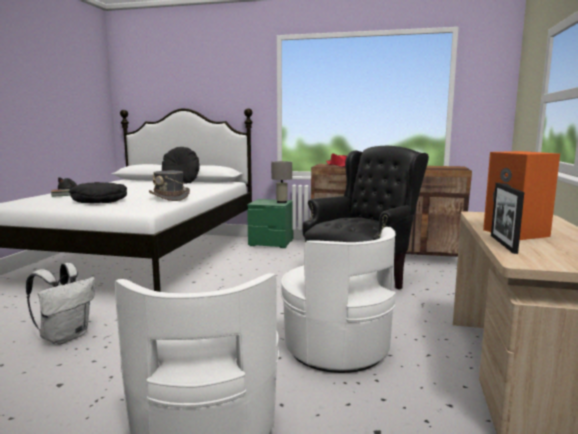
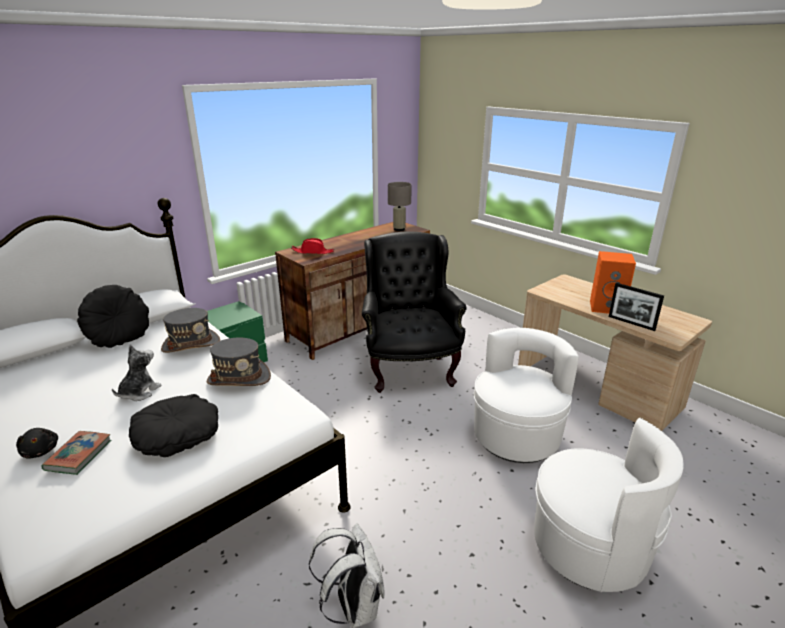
camera: 55 degrees left, 15 degrees up
(133, 192) = (139, 392): none -> plush toy
(195, 188) = (191, 344): none -> grey hat
(281, 202) = (241, 310): grey table lamp -> grey table lamp (399, 229)
(336, 348) = (516, 436): white armchair -> white armchair turned 60 degrees counterclockwise

